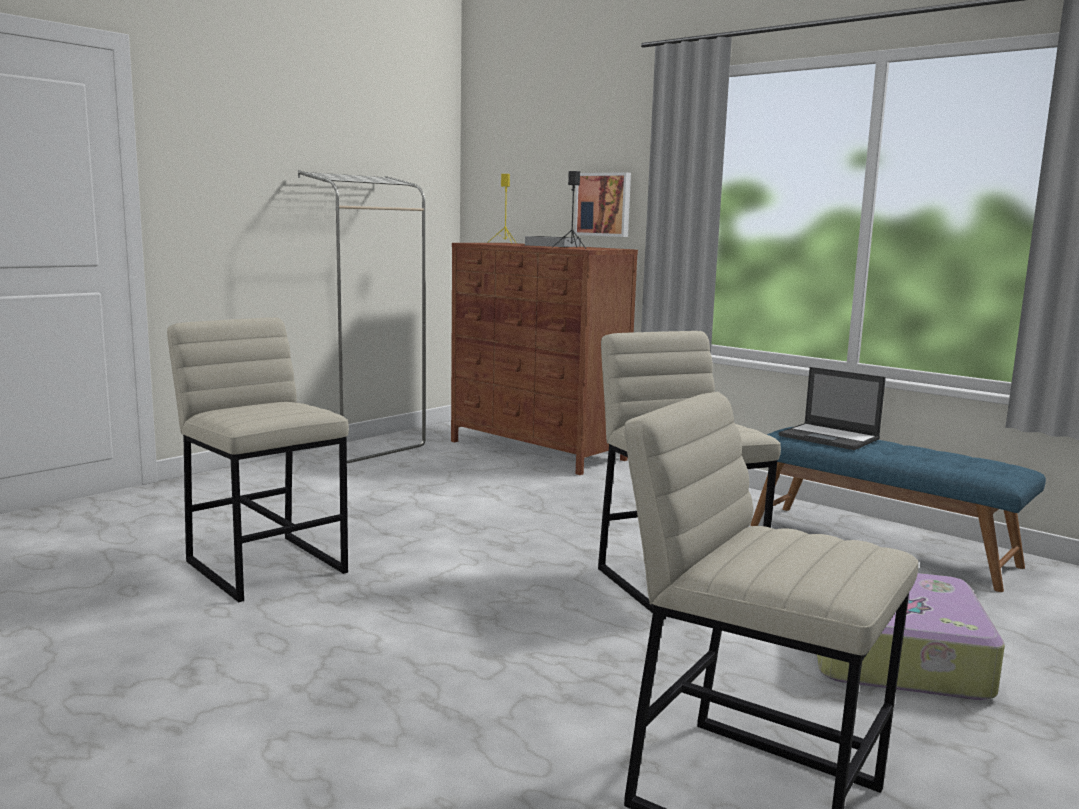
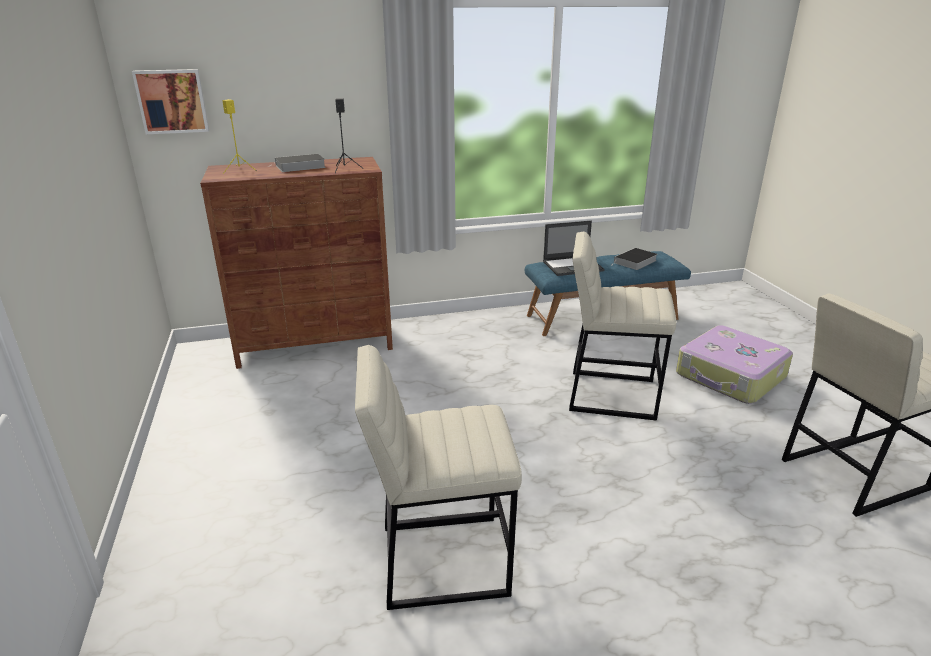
camera: 55 degrees left, 15 degrees up
(368, 449) = (194, 414): grey clothes rack -> none
(604, 204) = (328, 119): picture -> picture (172, 101)
(934, 459) = (634, 262): none -> book

